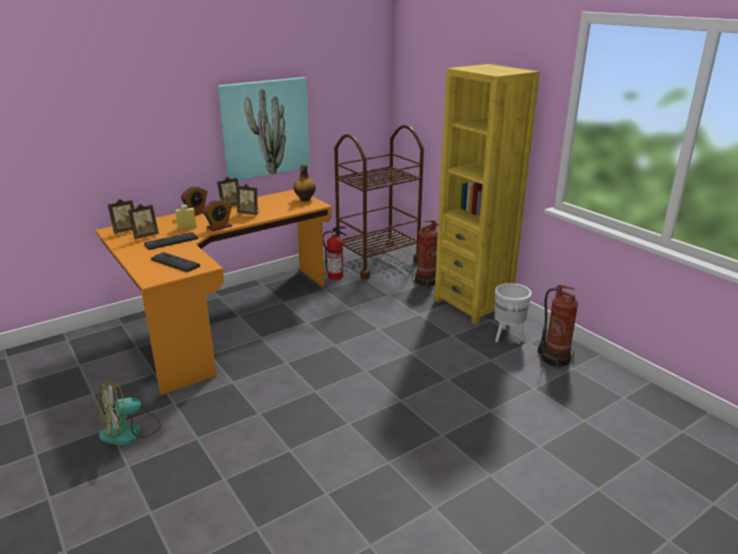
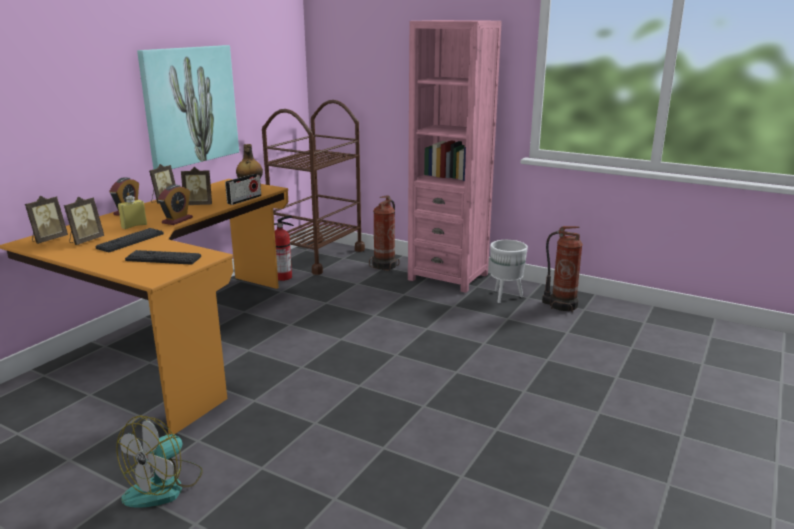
camera: 25 degrees left, 5 degrees down
(286, 214) = (244, 200): none -> radio
(472, 305) = (448, 277): yellow bookcase -> pink bookcase

